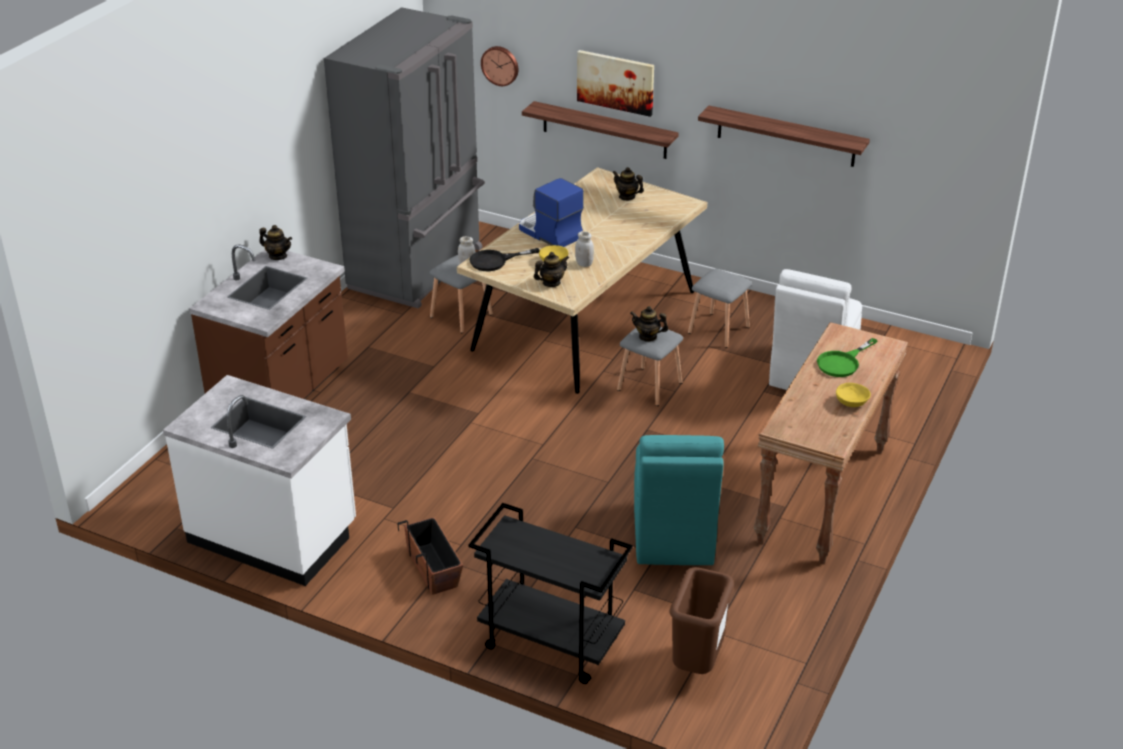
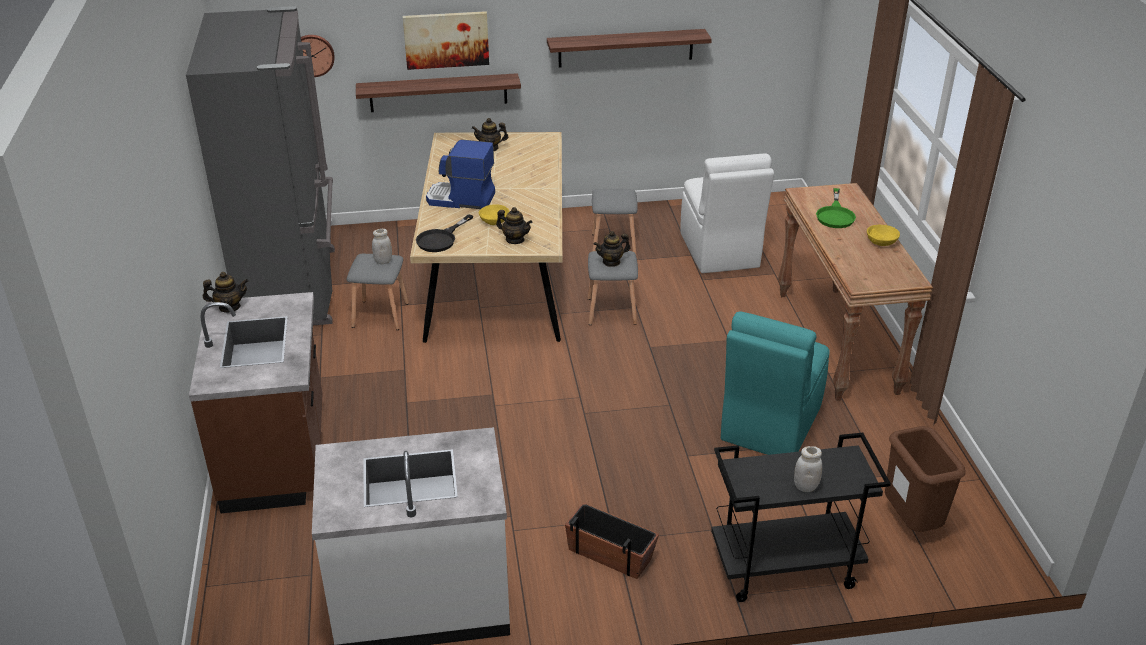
camera: 35 degrees left, 0 degrees up
(551, 283) = (515, 240): teapot -> teapot turned 90 degrees clockwise
(584, 264) = (523, 214): white jar -> white jar (805, 486)
(673, 535) = (769, 425): turquoise chair -> turquoise chair turned 60 degrees clockwise

